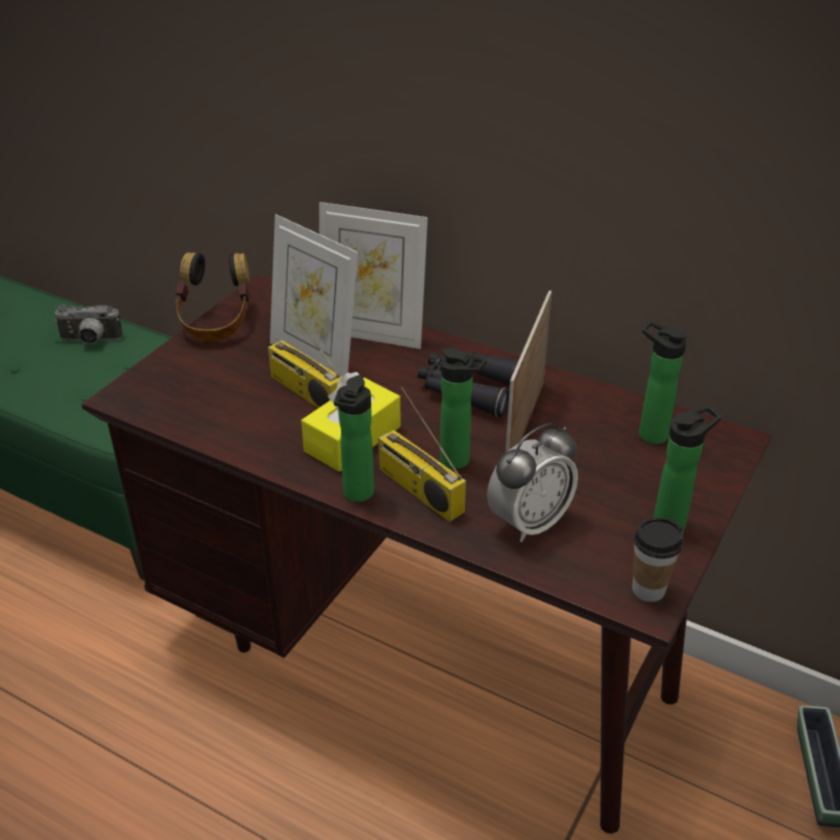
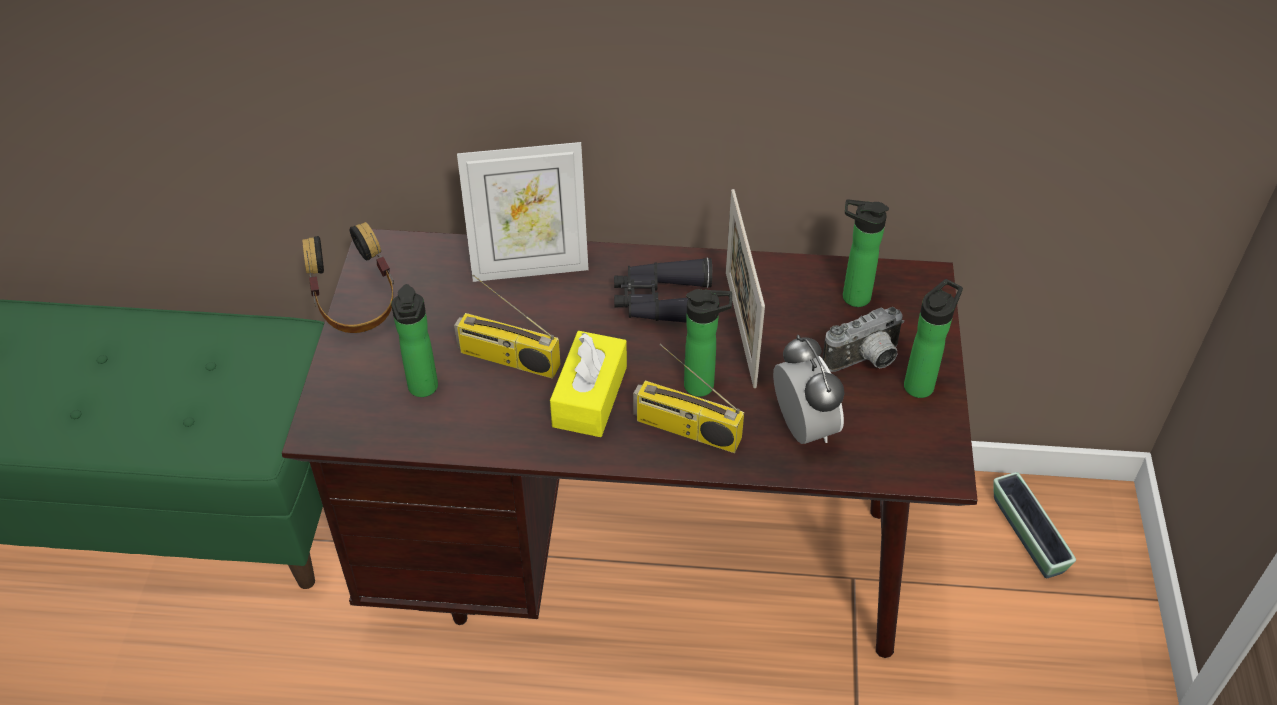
camera: 25 degrees left, 10 degrees up
(90, 341) = (145, 350): camera -> camera (865, 361)
(315, 358) = (491, 315): picture frame -> none
(357, 495) = (634, 456): bottle -> bottle (423, 390)
(529, 522) = (803, 428): alarm clock -> alarm clock turned 45 degrees counterclockwise
(648, 589) = (936, 457): cup -> none

